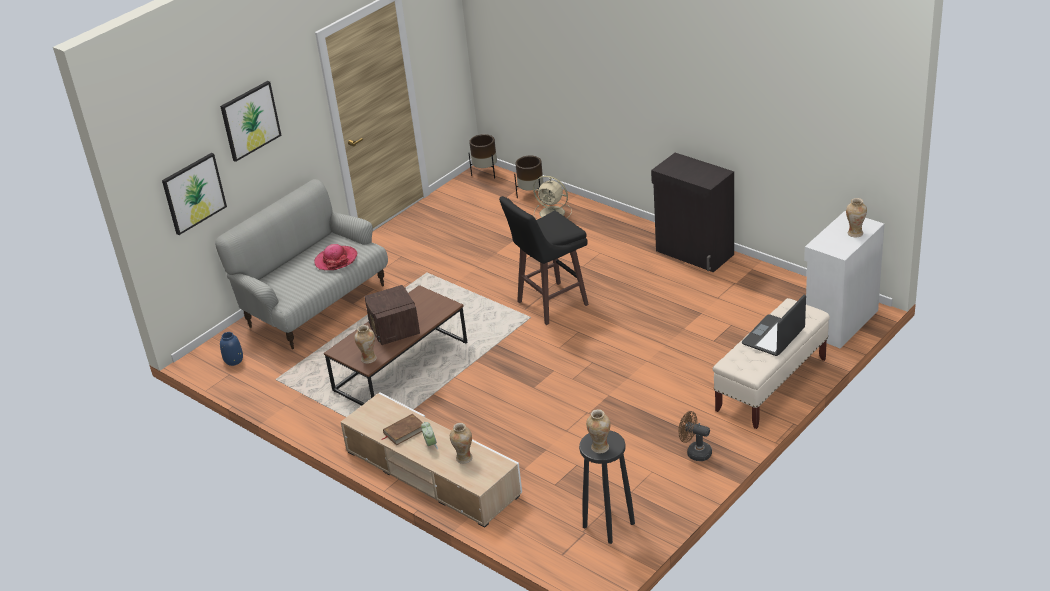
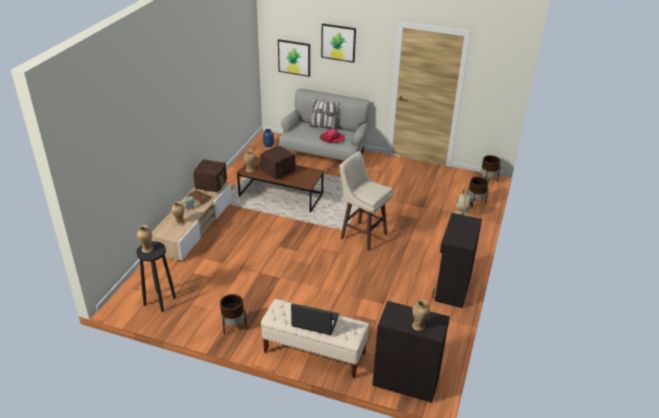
camera: 65 degrees right, 0 degrees up
(292, 263) = (323, 127): none -> pillow
(372, 413) = (211, 185): none -> radio
(550, 304) = (362, 235): black stool -> beige stool
(695, 452) = (233, 326): brown fan -> brown planter
(840, 322) = (405, 380): white cabinet -> black cabinet

